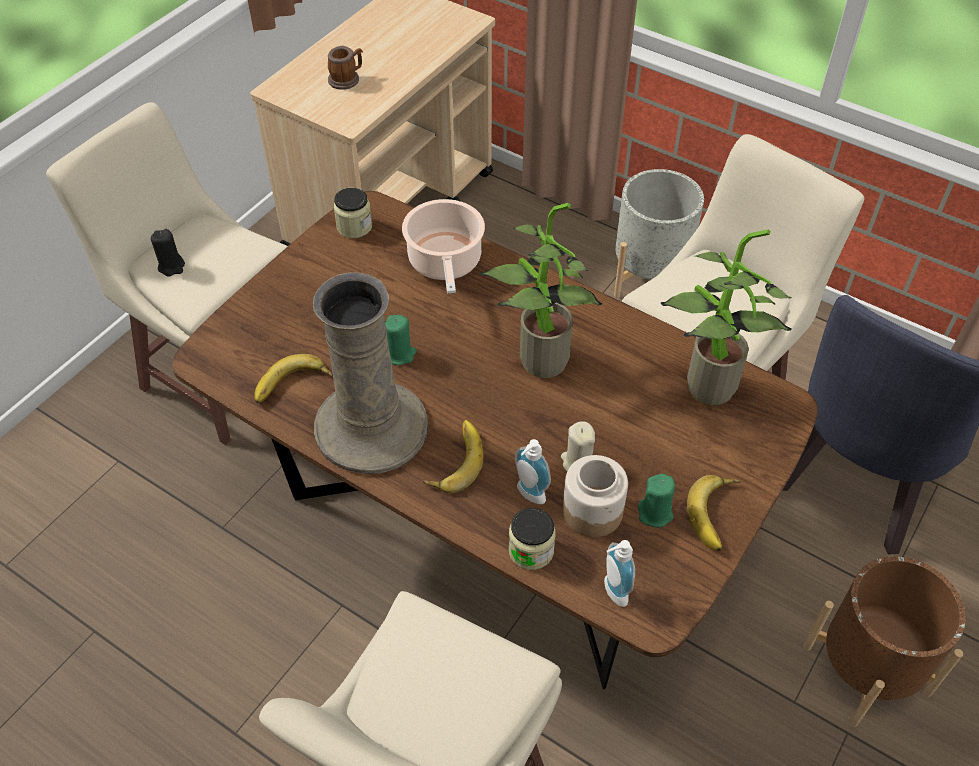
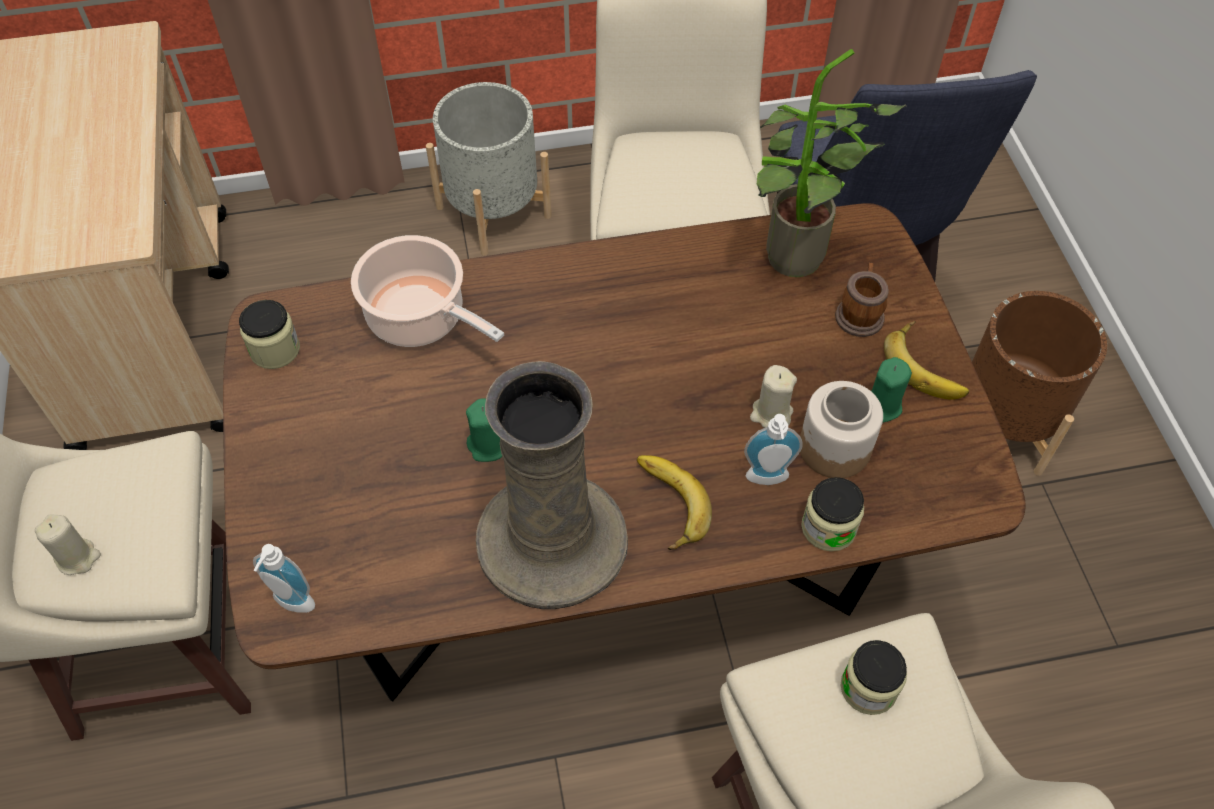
camera: 45 degrees left, 5 degrees up
(171, 266) = (77, 557): black candle -> beige candle
(292, 386) = (419, 568): banana -> none
(347, 79) = (60, 192): mug -> mug (859, 313)
(463, 667) = (868, 688): none -> jar
(537, 363) = (628, 351): potted plant -> none
(612, 592) = (931, 504): soap dispenser -> soap dispenser (291, 605)

